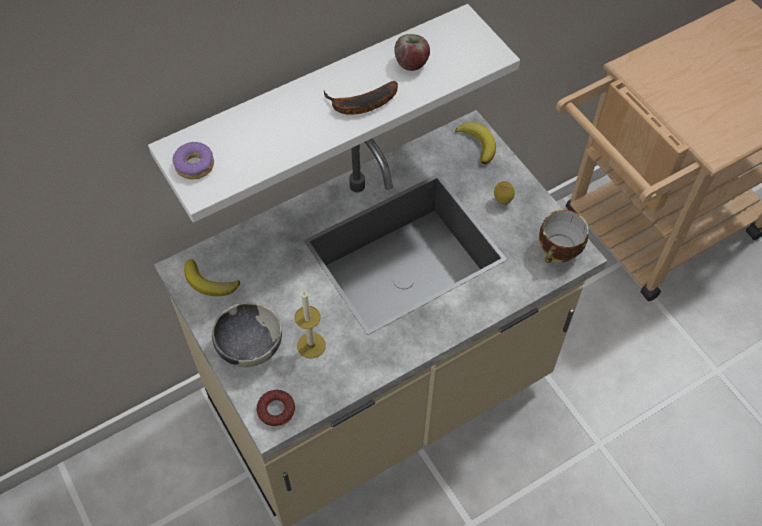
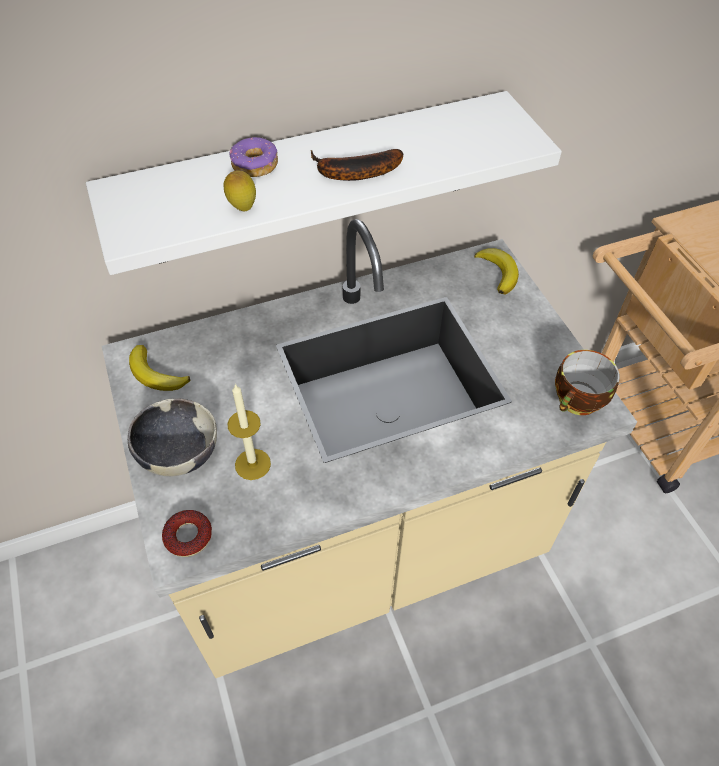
camera: 10 degrees right, 5 degrees down
(195, 165) = (131, 210): donut -> donut (255, 165)
(411, 63) = (426, 139): apple -> none
(502, 201) = (516, 336): lemon -> lemon (242, 208)

